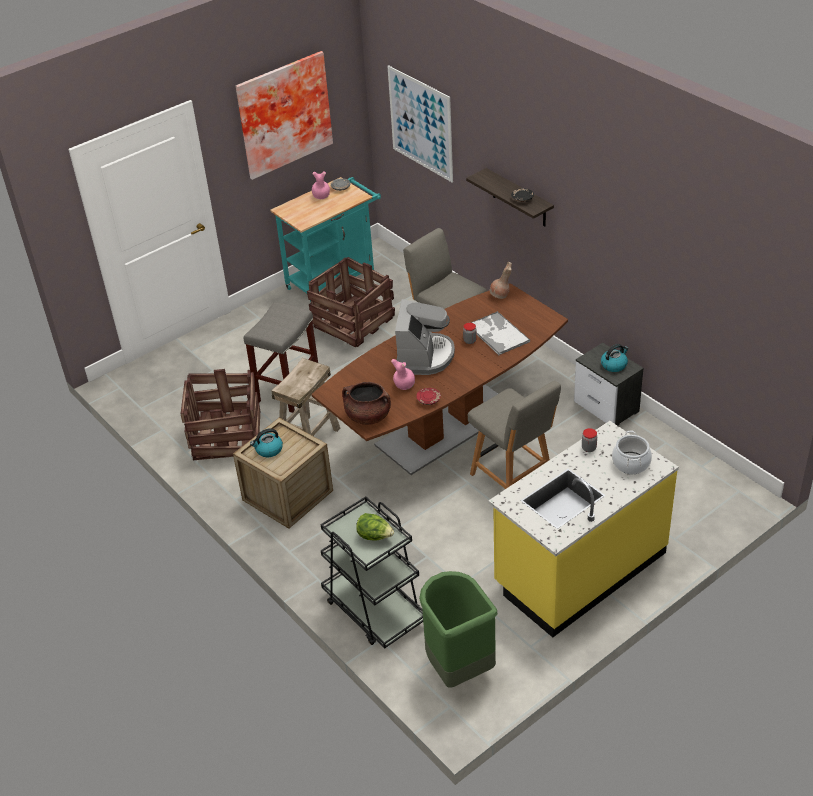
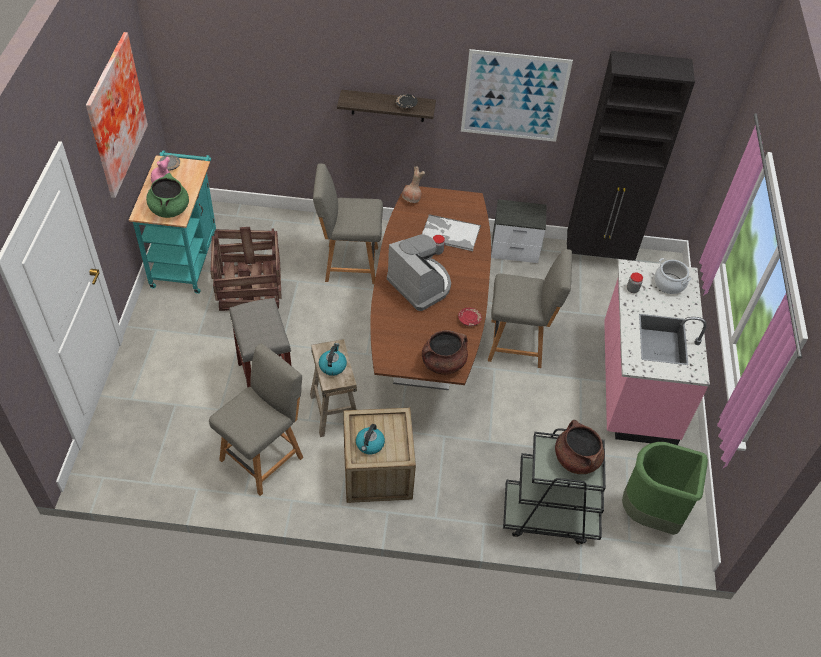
camera: 50 degrees left, 10 degrees up
(226, 436) = (264, 456): crate -> grey chair
(304, 215) = (169, 209): none -> green cooking pot
(375, 536) = (576, 459): lettuce -> brown cooking pot
(403, 385) = (436, 319): pink vase -> none
(420, 123) = (240, 70): picture -> picture (514, 96)
(579, 569) = (635, 384): yellow counter -> pink counter
(614, 365) = (526, 213): kettle -> kettle (332, 366)
(682, 454) = (598, 256): none -> black cabinet

